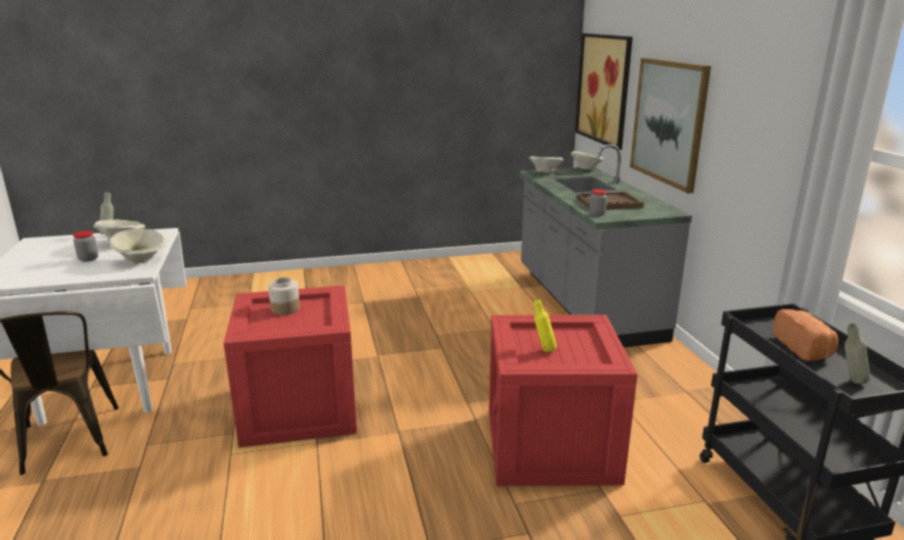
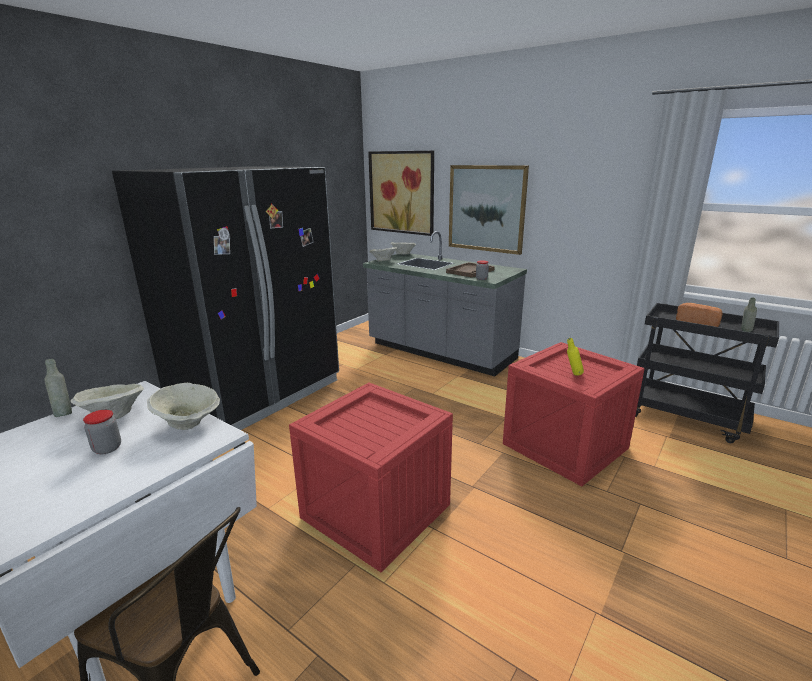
camera: 40 degrees left, 0 degrees up
(285, 309) = (355, 420): jar -> none
(358, 284) = (257, 393): none -> black fridge

